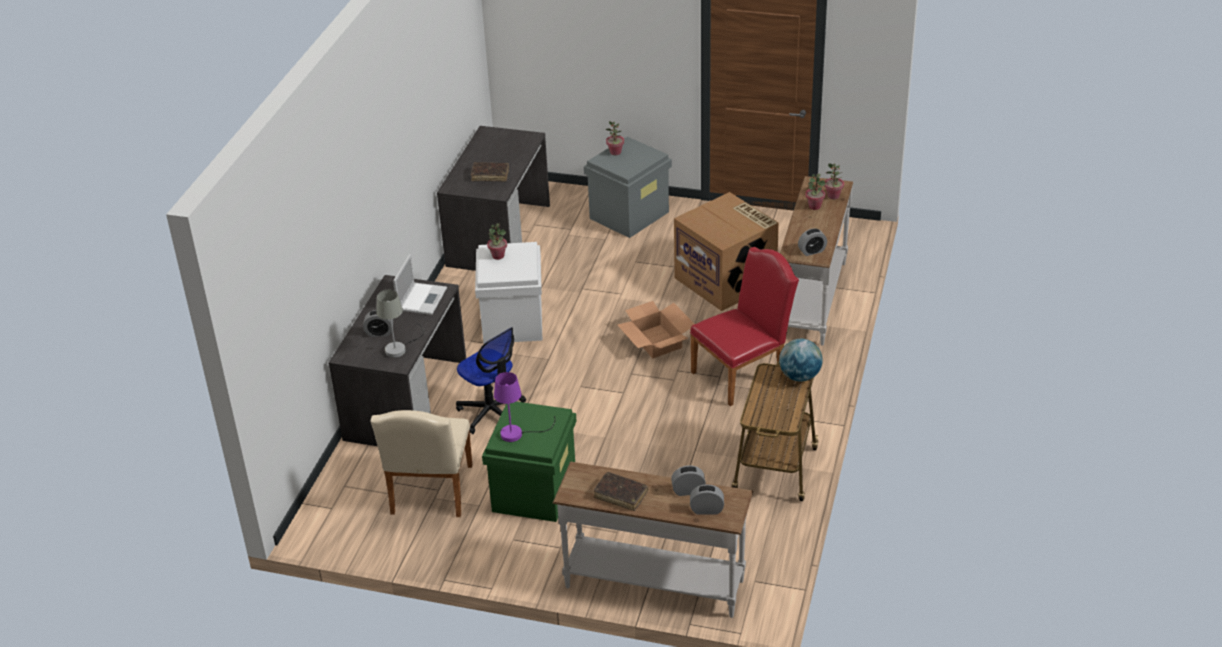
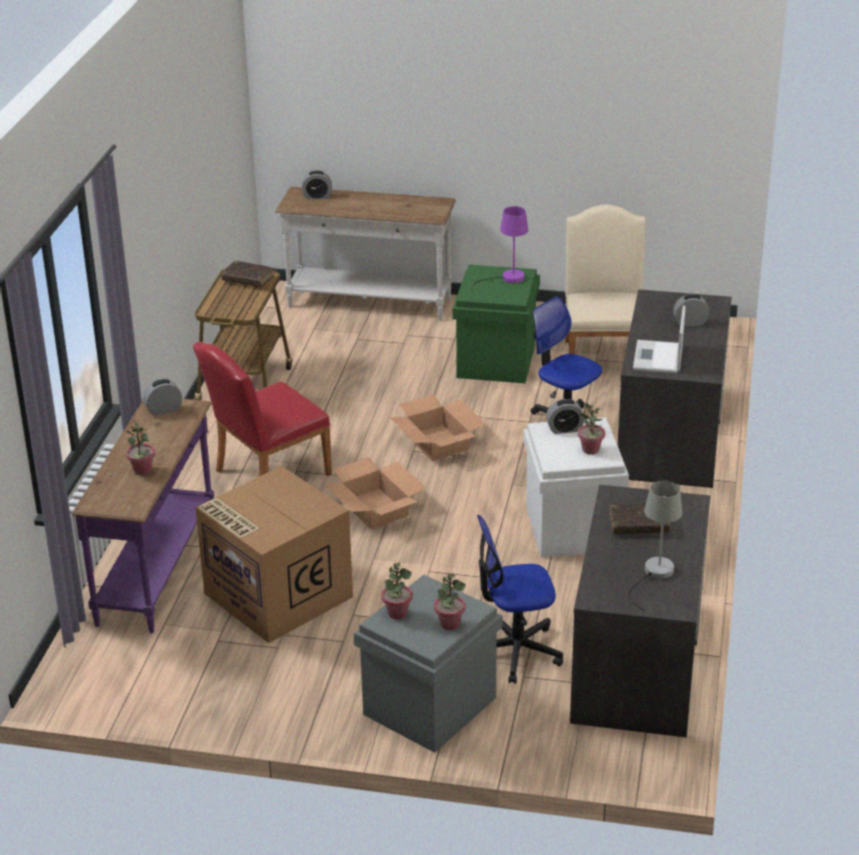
camera: 175 degrees right, 5 degrees down
(400, 347) = (658, 310): grey table lamp -> grey table lamp (654, 575)
(572, 243) = (514, 650): none -> office chair
(602, 400) = (437, 442): none -> cardboard box
(621, 495) = (394, 203): brown book -> brown book (248, 279)
(688, 491) = (333, 207): alarm clock -> alarm clock (564, 429)
(800, 376) = (210, 309): globe -> none
(812, 300) = (158, 569): white console table -> purple console table
(833, 196) = (110, 486): potted plant -> potted plant (397, 613)

